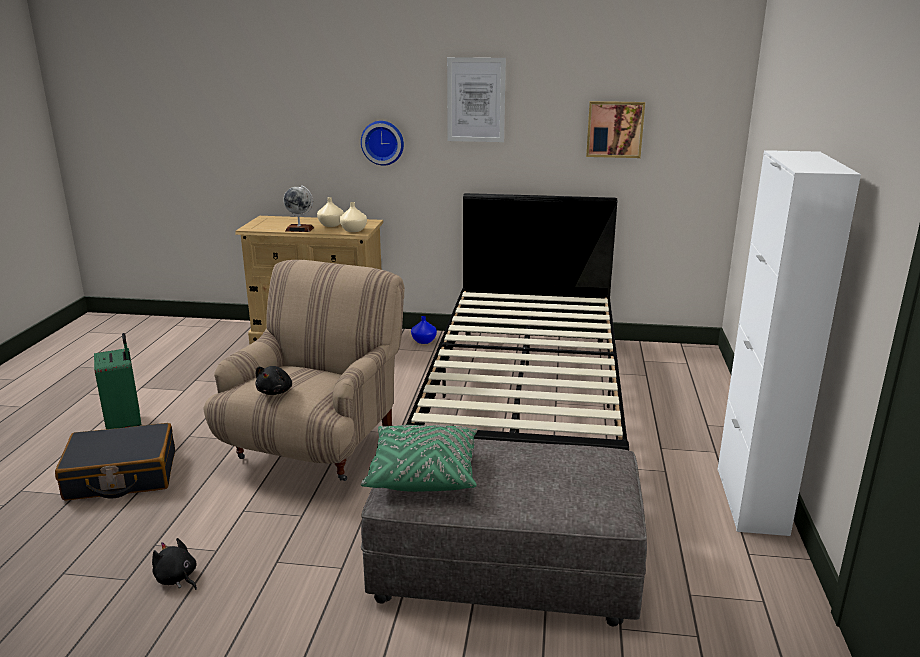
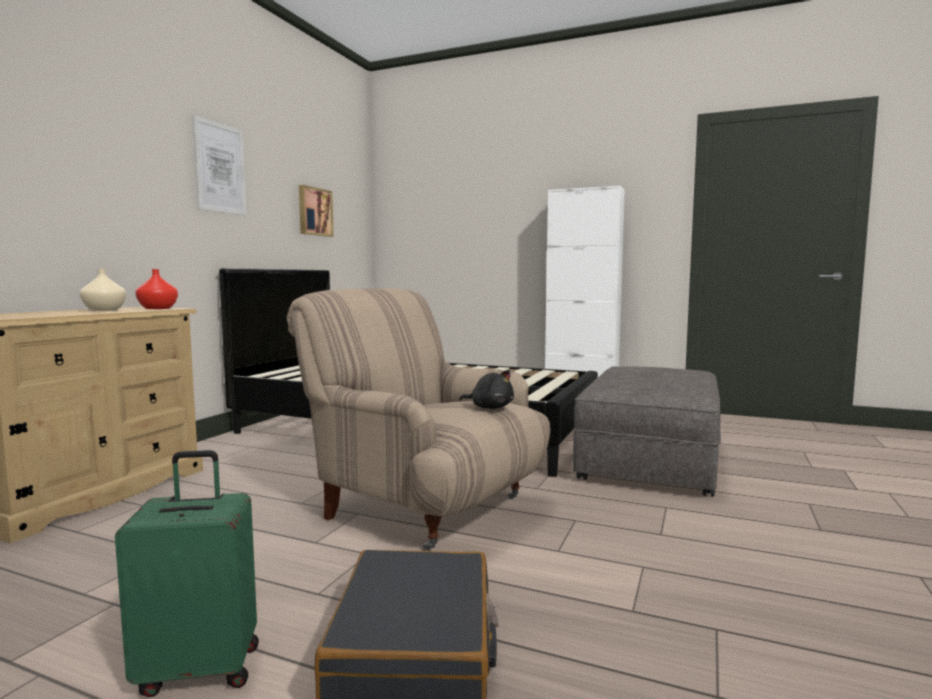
camera: 75 degrees left, 15 degrees down
(177, 578) = (704, 590): black plush toy -> none
(299, 229) = (86, 313): globe -> none
(354, 230) = (157, 308): beige vase -> red vase
(383, 142) = (127, 204): wall clock -> none
(423, 341) = (217, 448): blue vase -> none
(423, 473) = (656, 390): green pillow -> none

